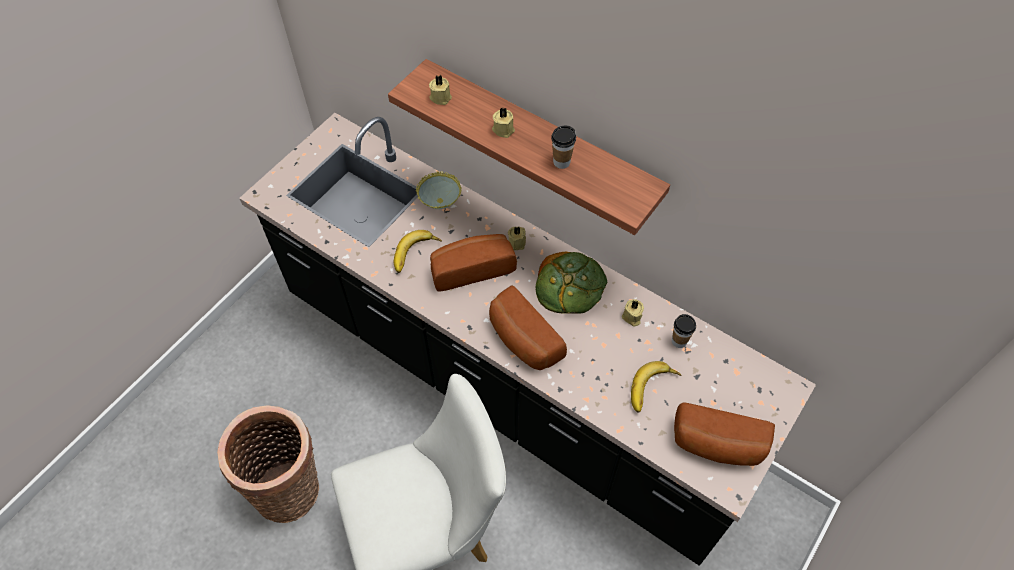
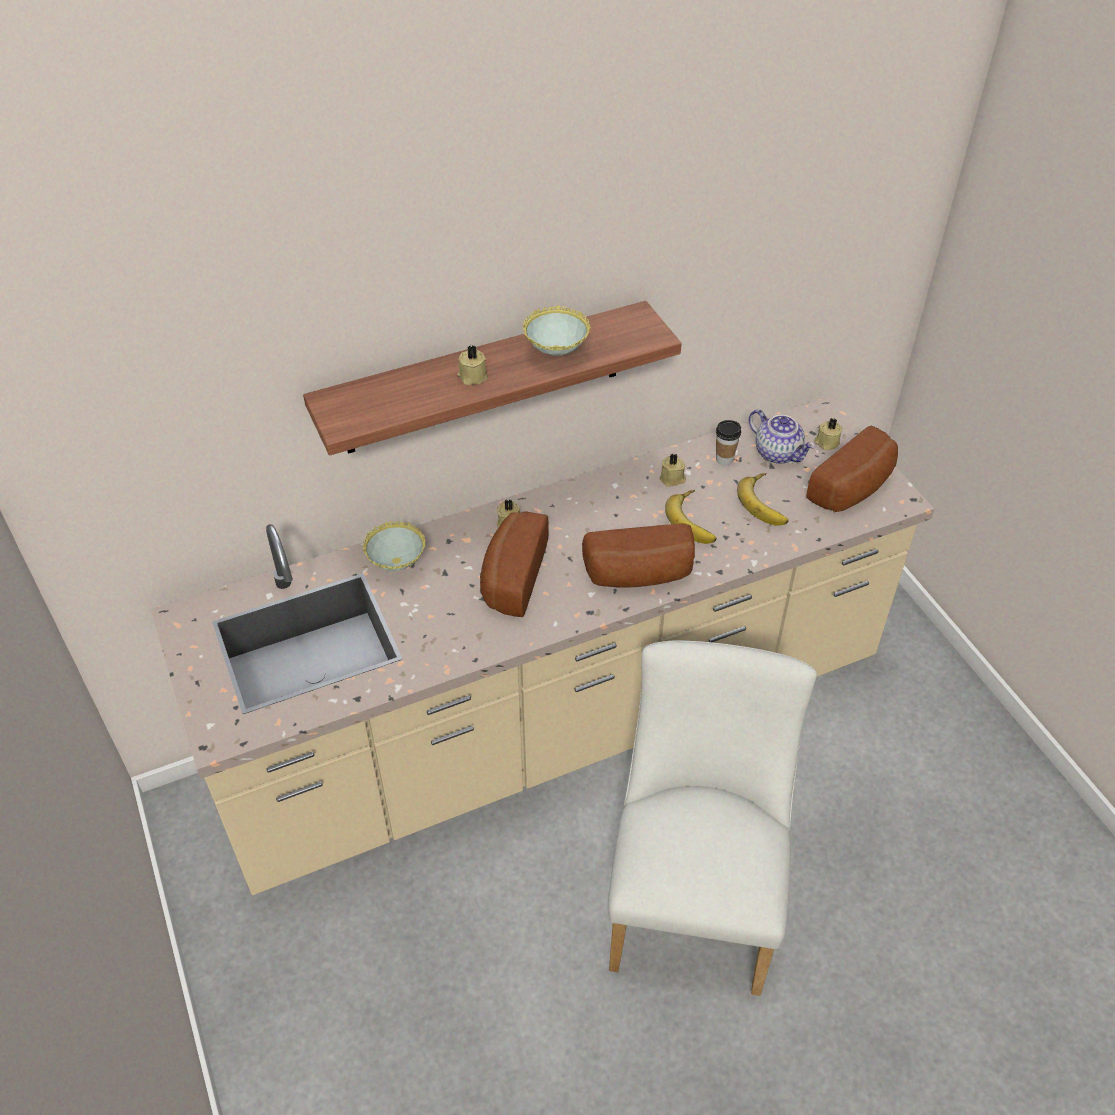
camera: 60 degrees left, 10 degrees down
(291, 488) = (540, 1035): basket -> none
(416, 255) = (452, 618): banana -> banana (695, 520)
(440, 97) = (377, 404): beige candle -> beige candle (826, 442)
(507, 384) = (557, 726): black counter -> beige counter
(561, 162) = (556, 355): cup -> bowl
(570, 286) = (599, 507): bread -> none
(715, 375) = (778, 453): none -> teapot

